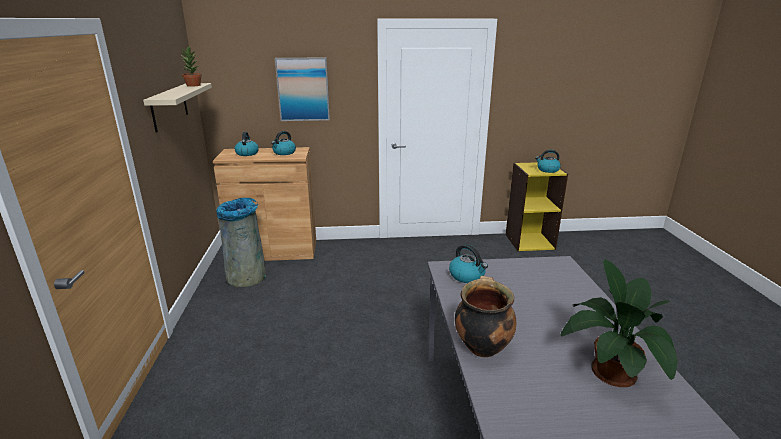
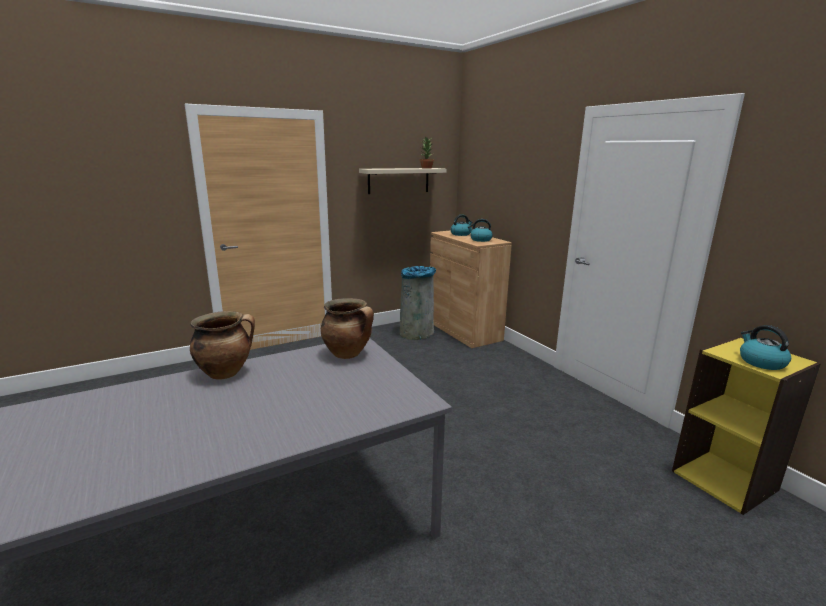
camera: 65 degrees right, 5 degrees down
(303, 89) = (516, 183): picture -> none
(467, 276) = (348, 354): kettle -> cooking pot
(610, 369) = (194, 438): potted plant -> none

